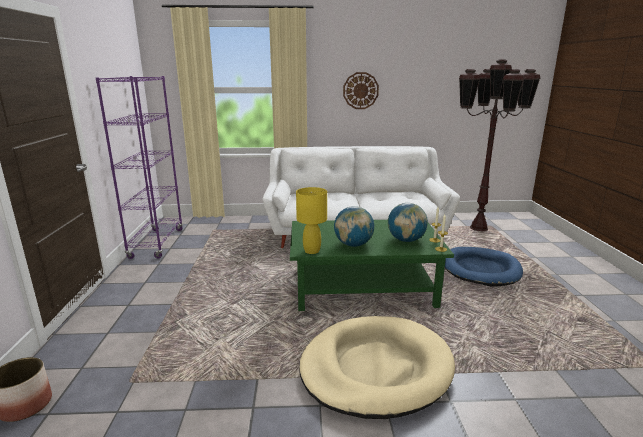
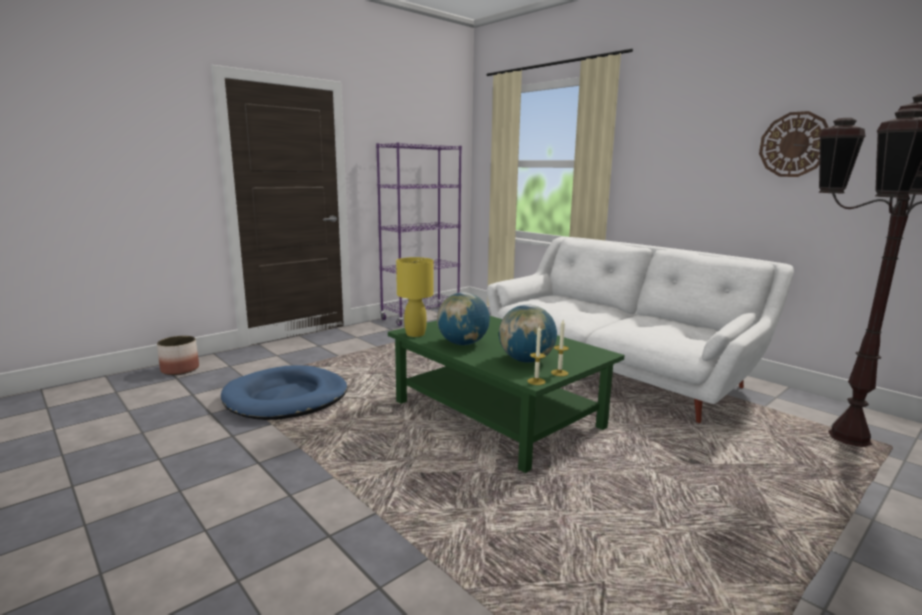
camera: 50 degrees right, 5 degrees down
(360, 90) = (694, 165): wall clock -> wall clock (794, 144)
(375, 369) = (342, 472): beige dog bed -> none
(481, 269) = (701, 476): blue dog bed -> blue dog bed (286, 398)

